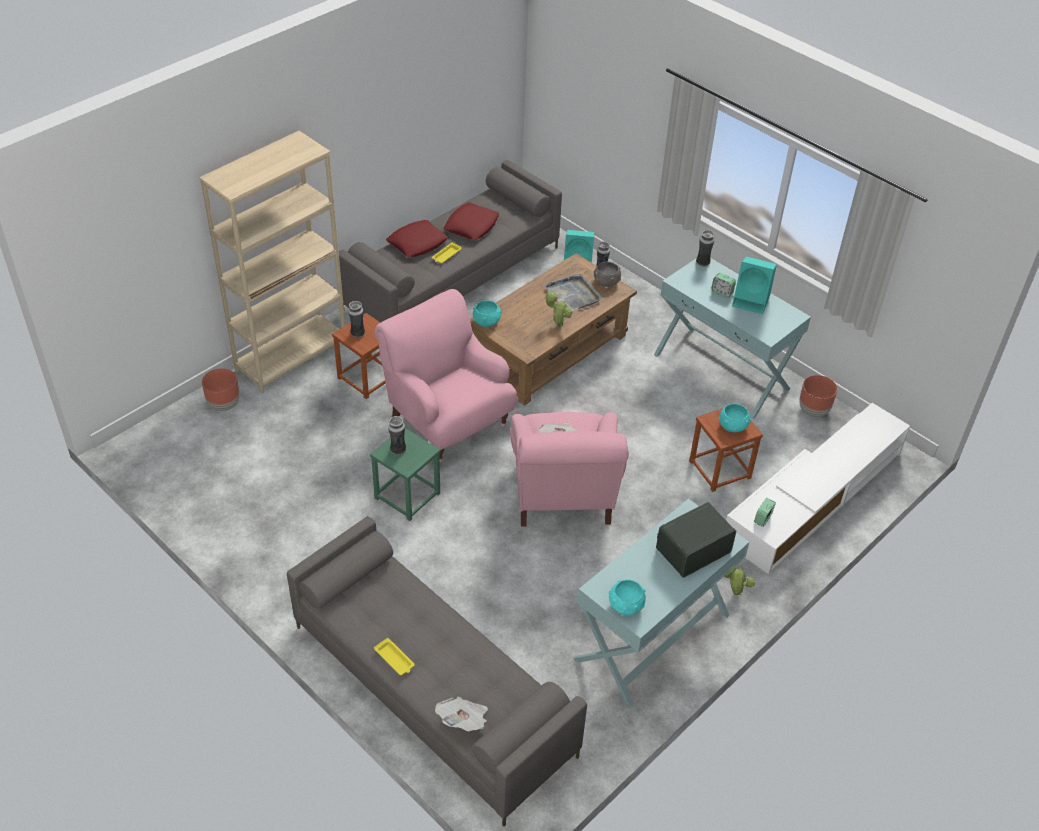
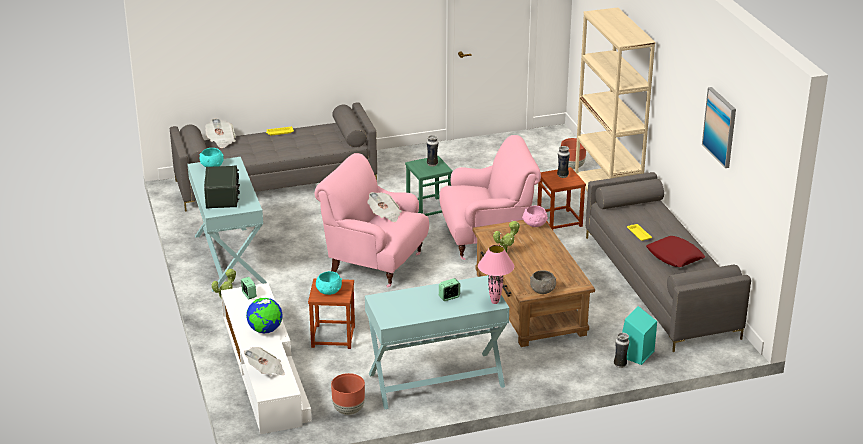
camera: 120 degrees right, 15 degrees down
(417, 243) = (665, 226): red pillow -> none
(431, 93) = (720, 127): none -> picture
(487, 321) = (534, 224): turquoise bowl -> pink bowl
(573, 294) = (538, 270): grey tray -> none
(702, 263) = (495, 302): vase -> pink table lamp
(752, 301) = (425, 307): turquoise speaker -> none
(810, 471) = (265, 330): none -> globe
(866, 440) = (266, 371): none -> newspaper

